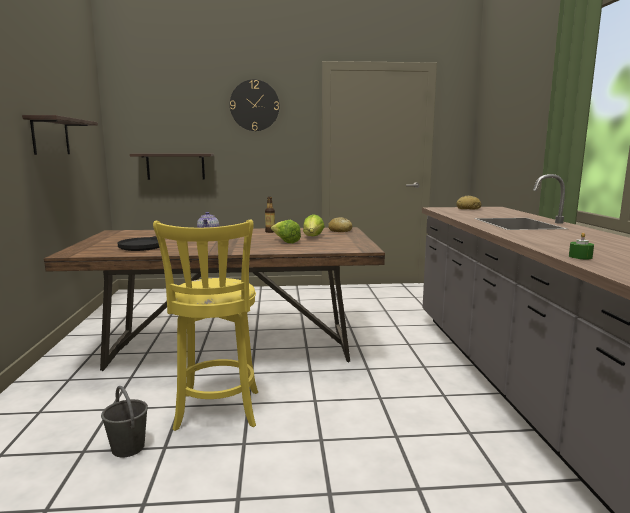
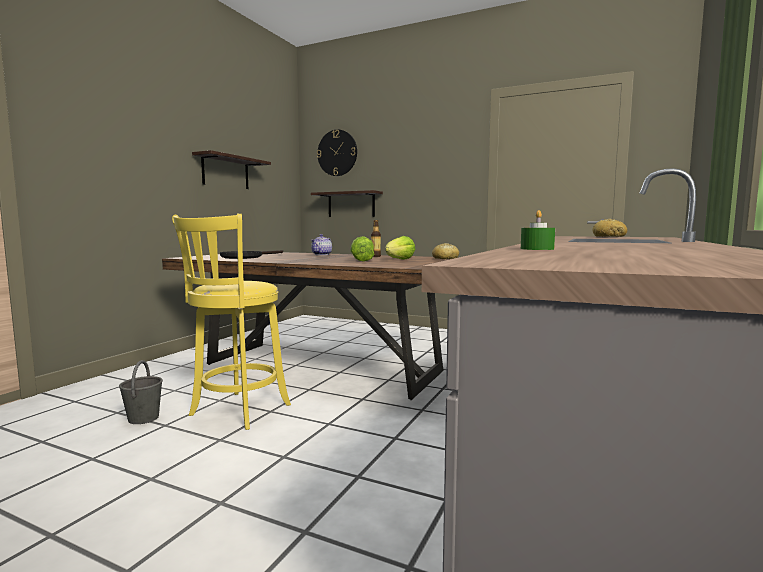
camera: 30 degrees right, 5 degrees down
(254, 105) = (421, 142): wall clock -> wall clock (337, 153)

